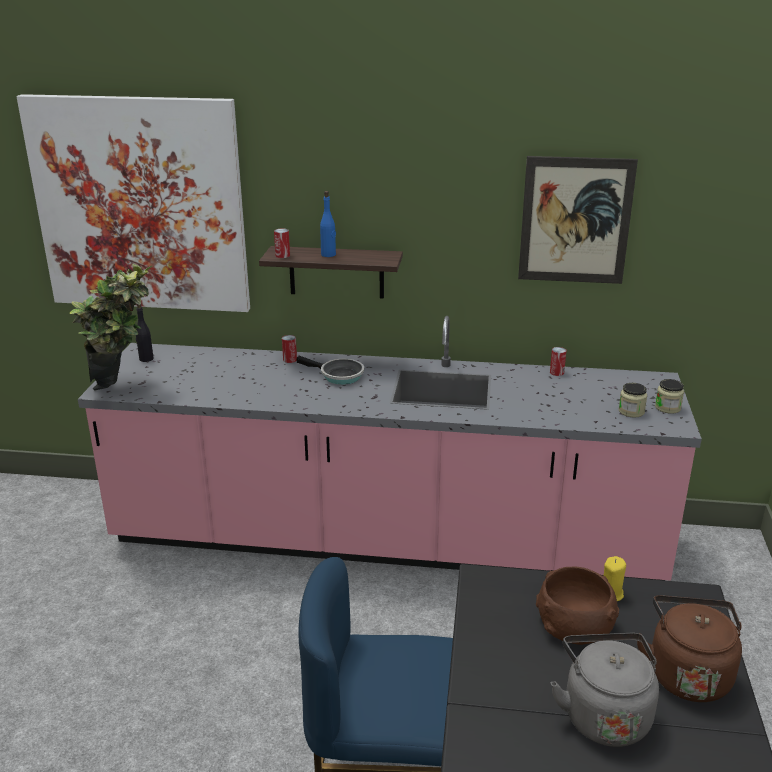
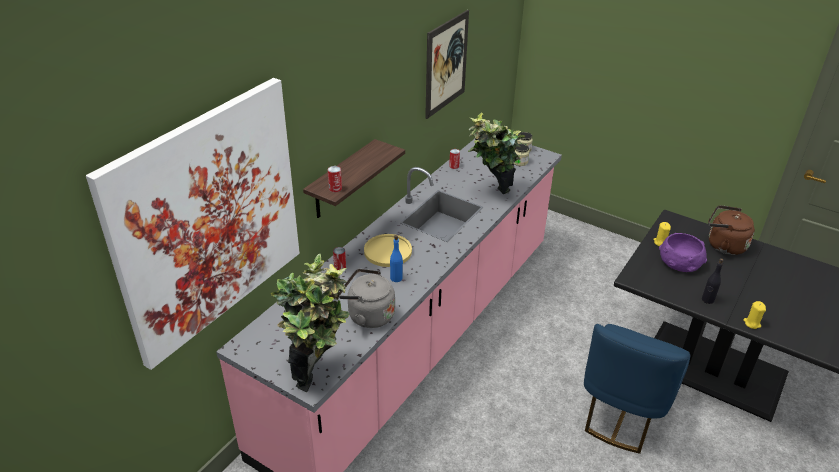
camera: 65 degrees left, 10 degrees up
(146, 359) = (265, 347): black bottle -> black bottle (707, 300)
(328, 255) = (354, 169): blue bottle -> blue bottle (396, 278)
(338, 376) = (388, 251): frying pan -> yellow plate
(475, 737) = (752, 323): none -> yellow candle
(520, 409) = (492, 196): none -> potted plant
(575, 624) = (680, 262): brown bowl -> purple bowl
(604, 714) = (744, 279): grey kettle -> grey kettle (368, 315)

